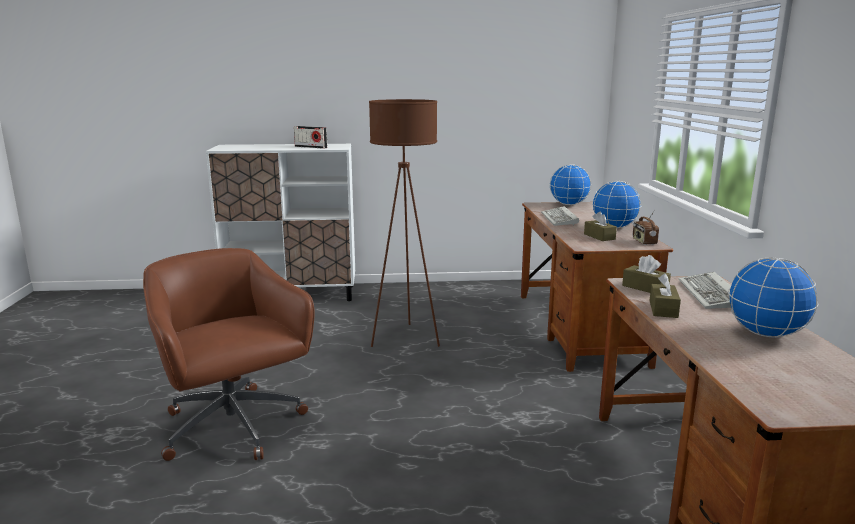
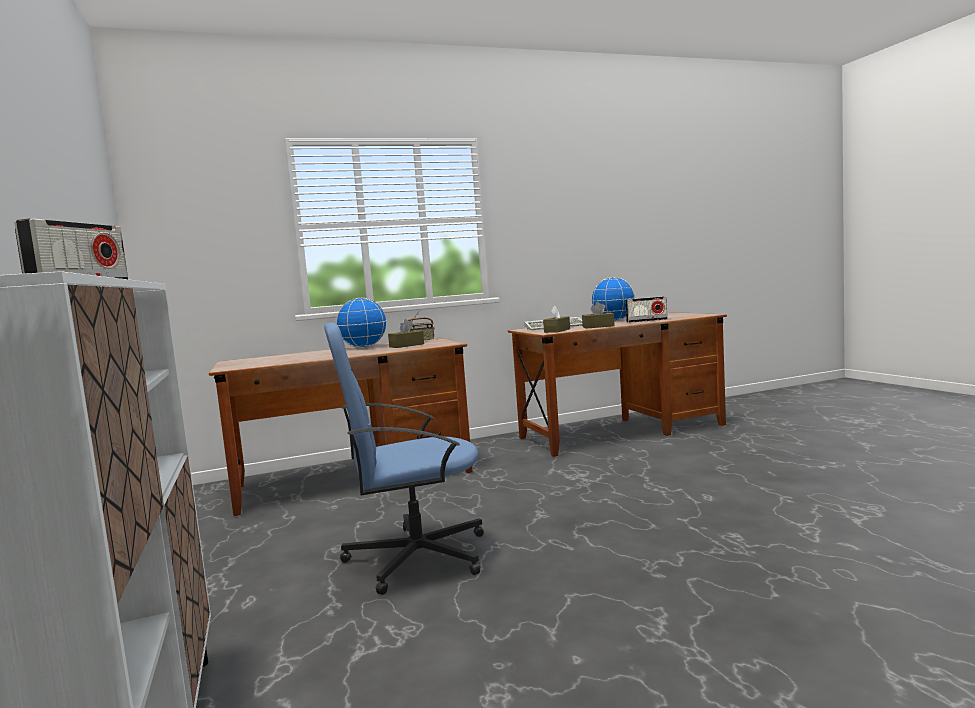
camera: 105 degrees left, 10 degrees down
(234, 428) = (786, 597): brown office chair -> none
(406, 338) = (415, 557): brown floor lamp -> blue office chair
(560, 219) = (327, 356): keyboard -> none
(568, 204) = (235, 363): globe -> none
(716, 346) = (646, 320): none -> radio

